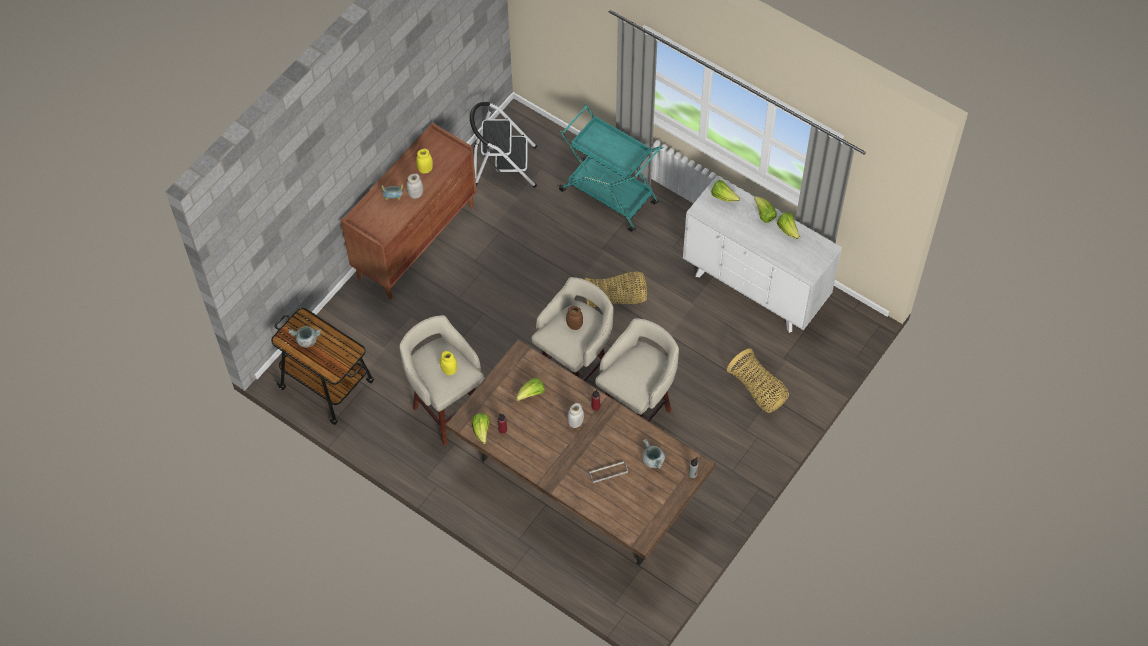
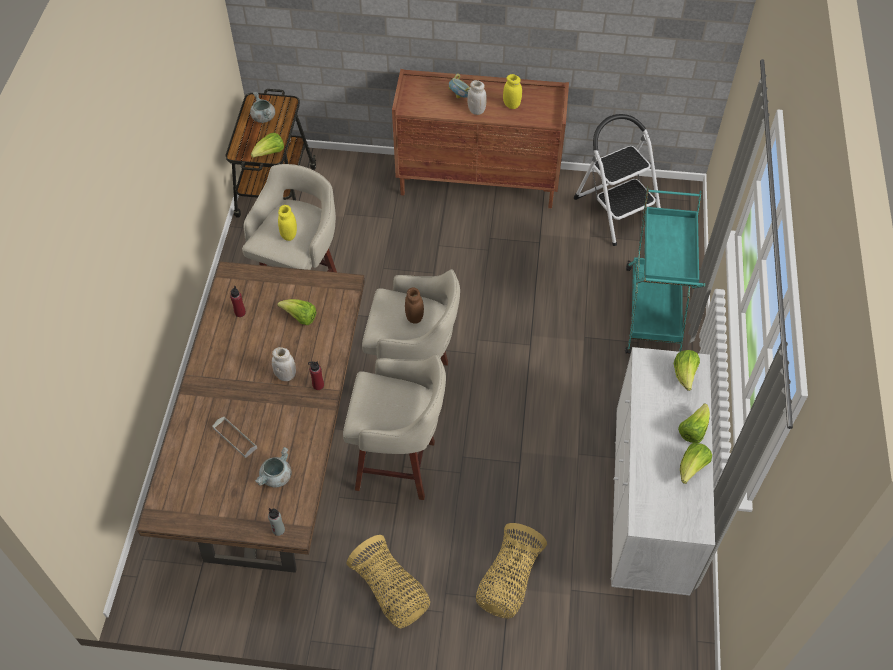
camera: 60 degrees right, 5 degrees down
(481, 431) = (228, 295): lettuce -> lettuce (270, 153)
(616, 298) = (532, 379): basket -> basket (391, 592)

